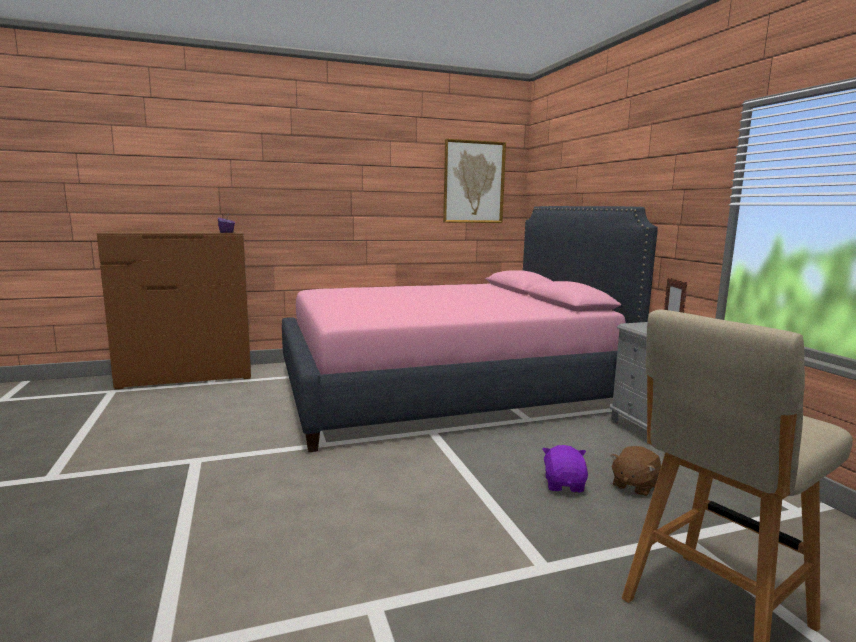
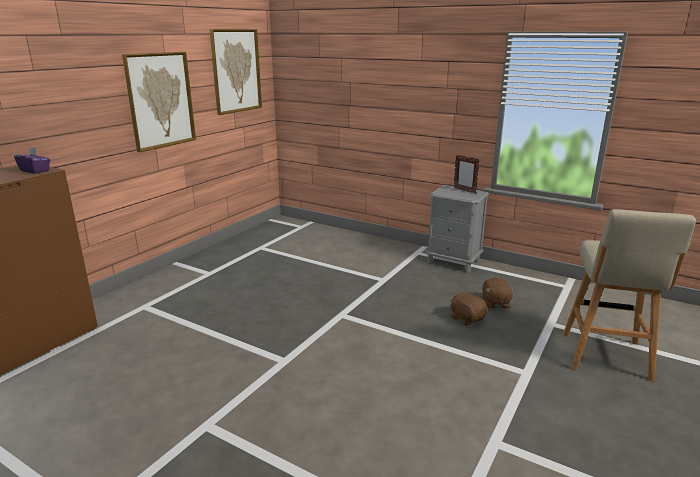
camera: 40 degrees left, 10 degrees up
(378, 199) = (160, 100): none -> picture
(446, 390) = (294, 275): pink bed -> none
(564, 485) = (467, 319): purple plush toy -> brown plush toy

